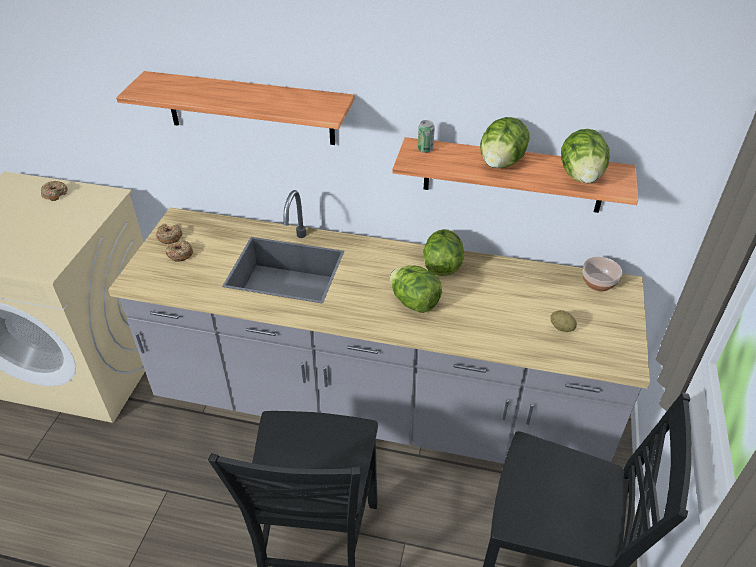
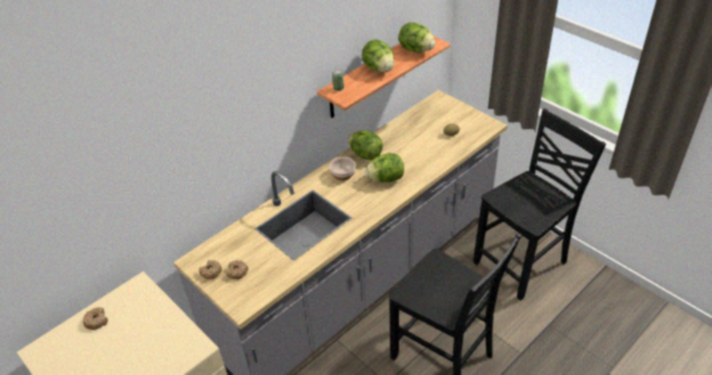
camera: 55 degrees left, 0 degrees up
(250, 108) = (221, 138): shelf -> none
(598, 282) = (430, 106): bowl -> bowl (342, 175)

